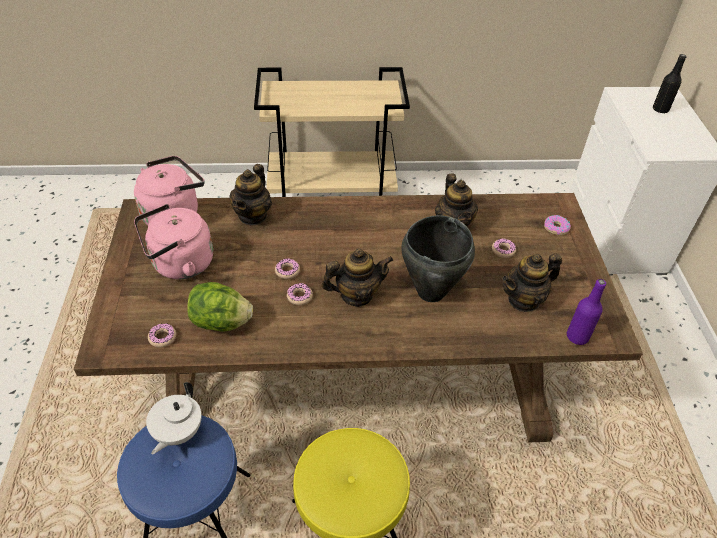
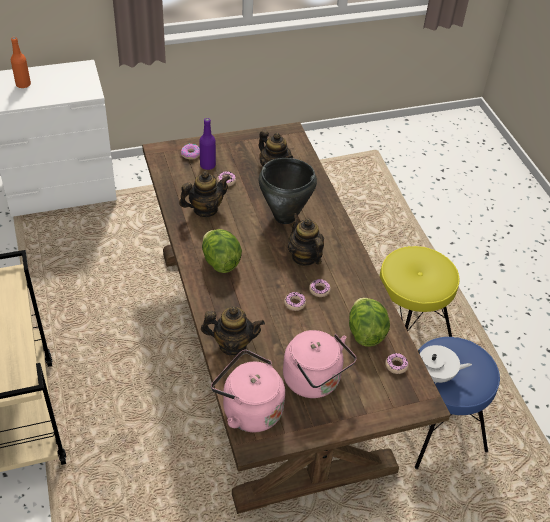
camera: 105 degrees left, 0 degrees up
(367, 225) = (220, 261): none -> lettuce
(577, 337) = (298, 147): purple bottle -> purple bottle (207, 165)
(660, 109) = (23, 84): black bottle -> orange bottle

